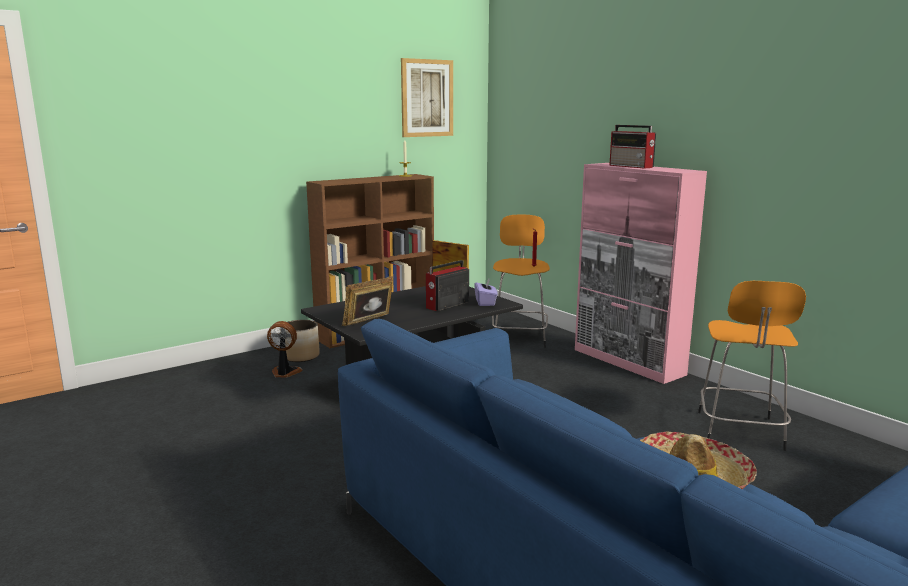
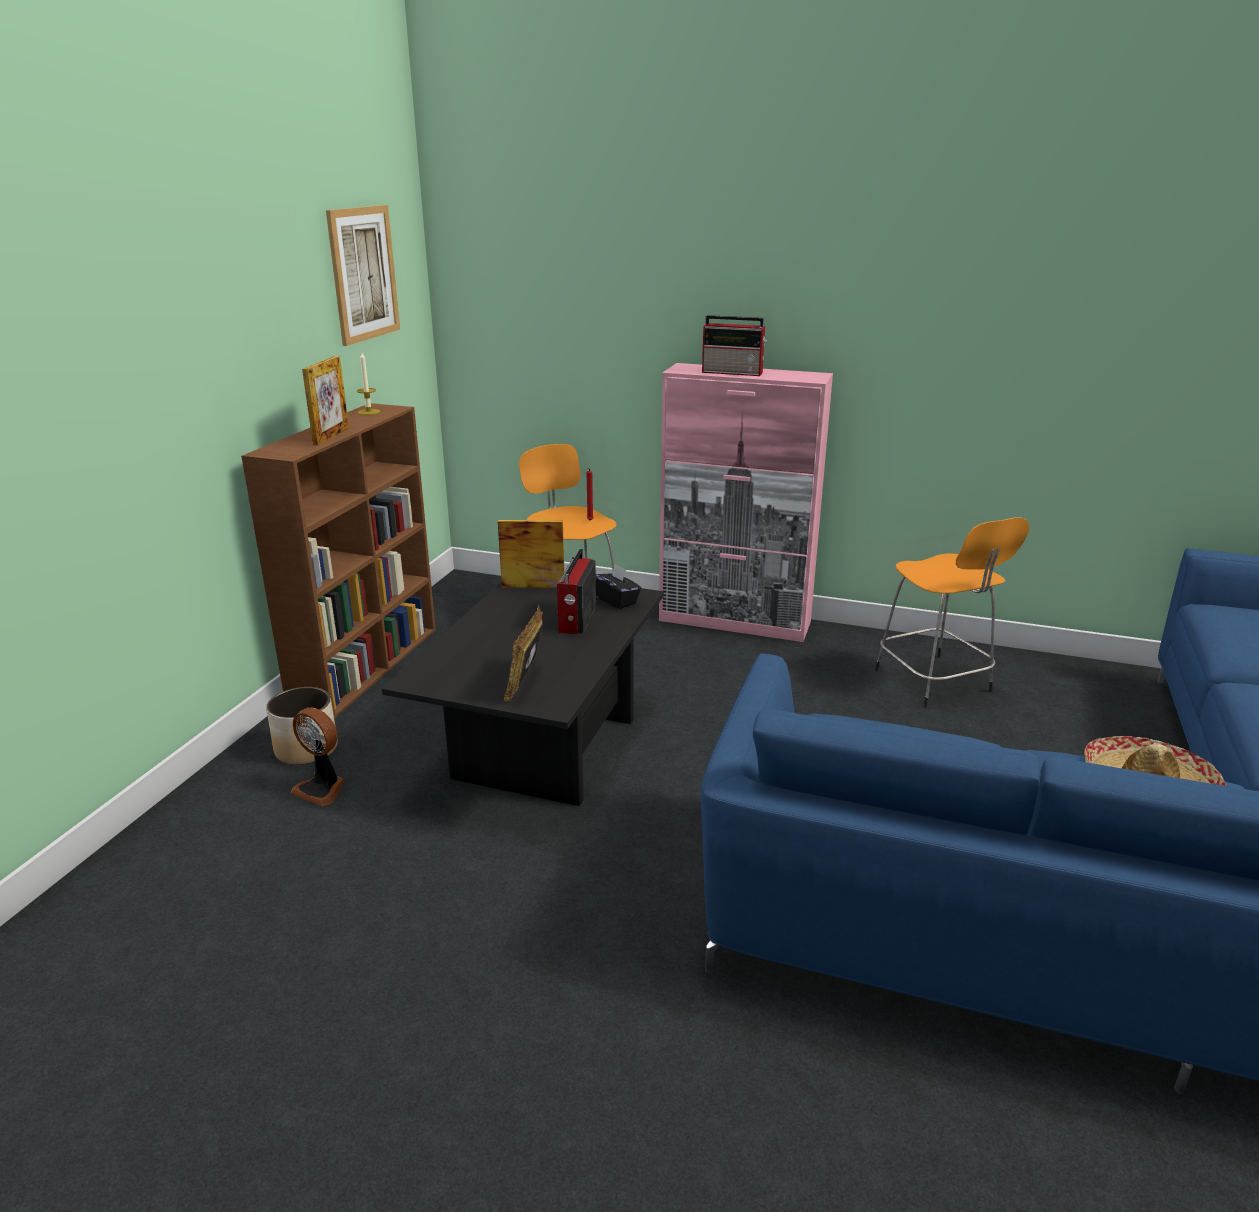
camera: 35 degrees left, 10 degrees up
(285, 373) = (322, 789): fan -> fan turned 120 degrees counterclockwise
(362, 180) = (331, 436): none -> picture frame
(485, 302) = (616, 600): purple tissue box -> black tissue box

